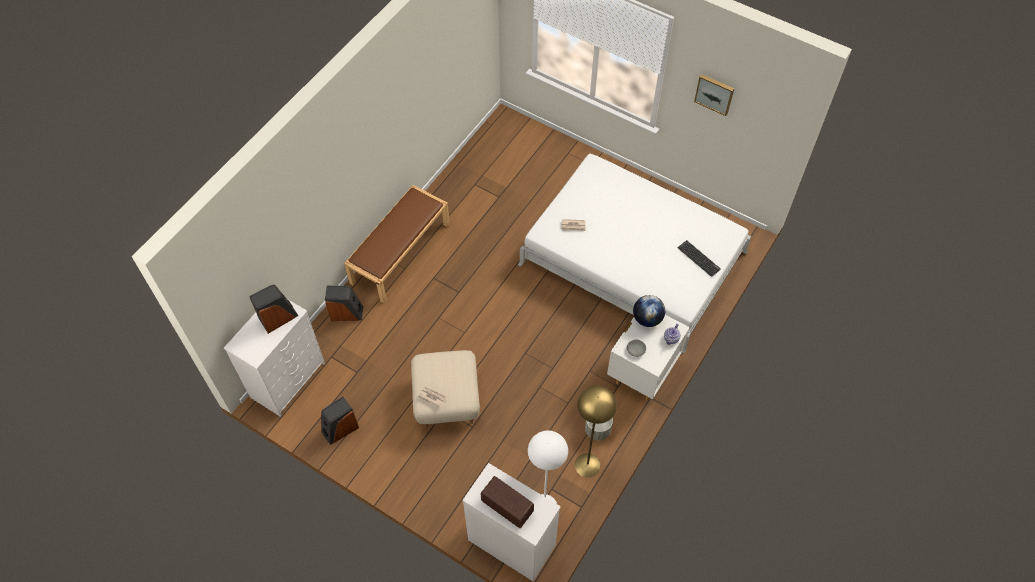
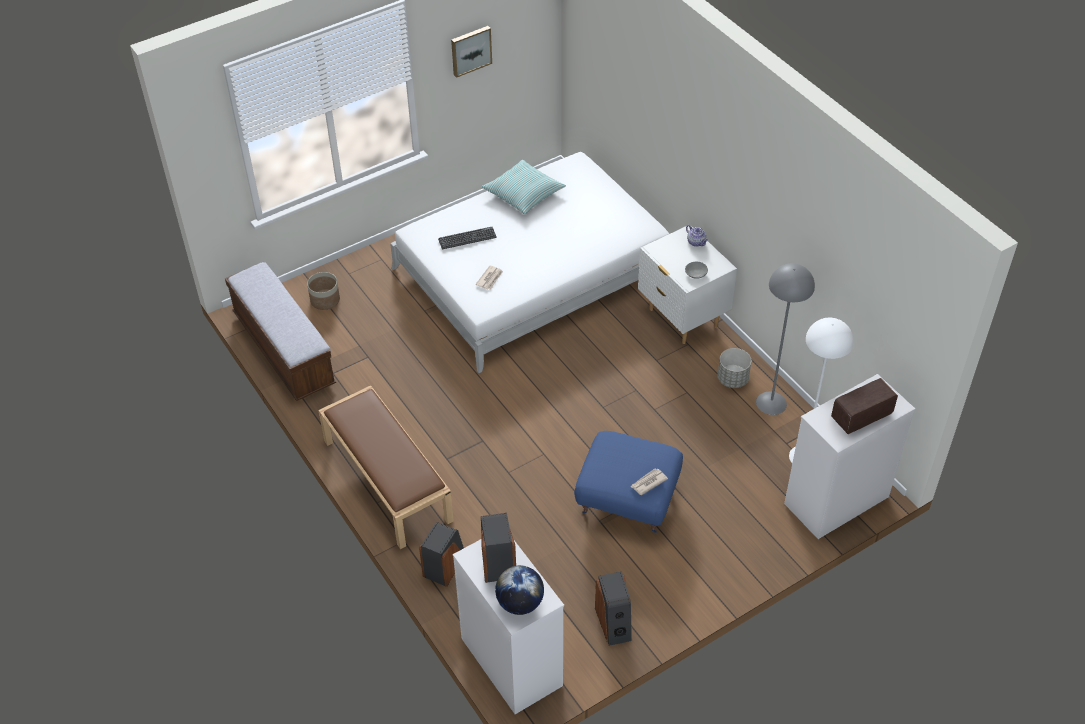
camera: 65 degrees left, 10 degrees down
(447, 399) = (627, 500): beige ottoman -> blue ottoman
(481, 150) = (284, 349): none -> bench
(536, 151) = (325, 300): none -> planter
(587, 465) = (771, 403): yellow floor lamp -> grey floor lamp
(647, 319) = (662, 251): globe -> globe (520, 603)
(674, 211) = (523, 193): none -> pillow
(698, 258) = (596, 197): keyboard -> keyboard (467, 238)

